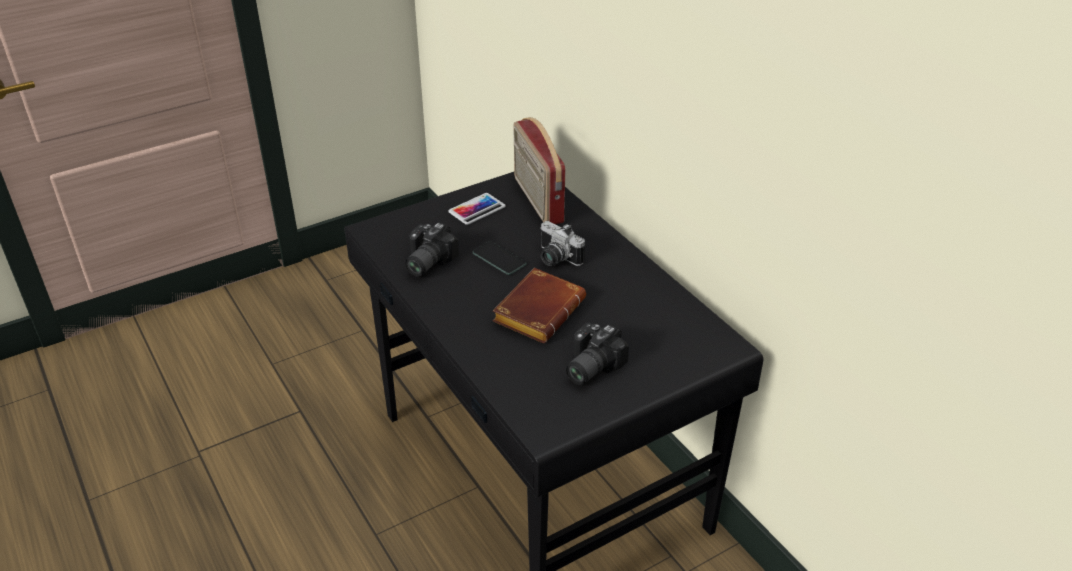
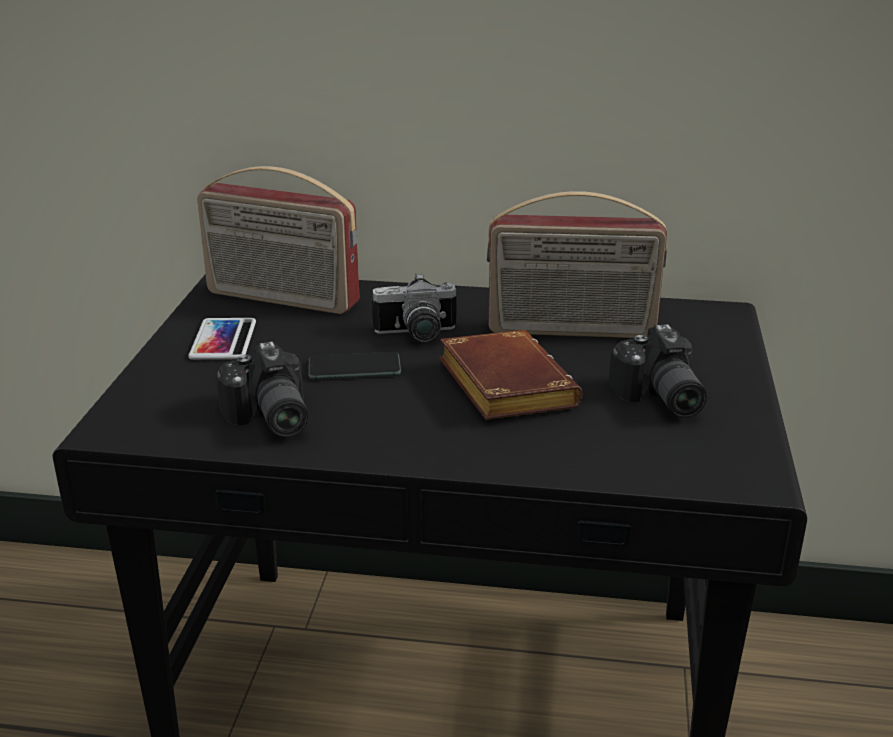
camera: 50 degrees left, 10 degrees down
(628, 304) = (571, 331): none -> radio

